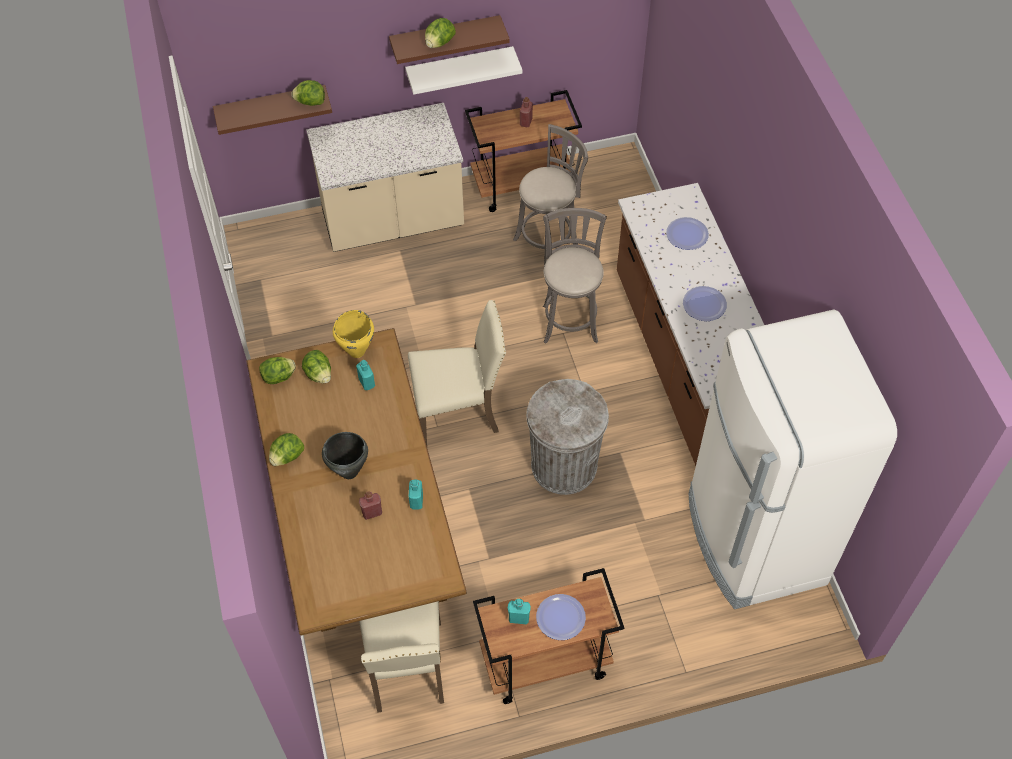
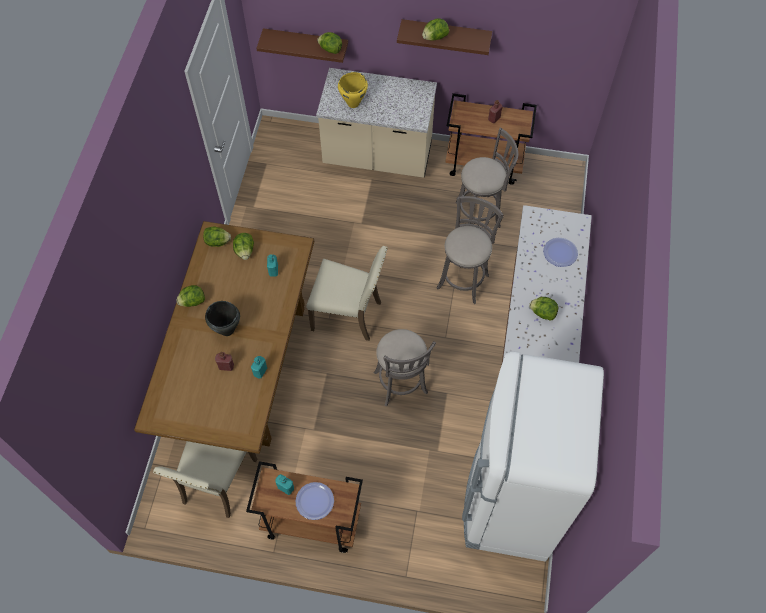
camera: 25 degrees right, 5 degrees up
(356, 351) = (279, 244): yellow cooking pot -> yellow cooking pot (353, 103)
(460, 68) = (454, 61): white shelf -> none
(564, 466) = (401, 385): grey trash can -> grey stool
(704, 304) = (542, 313): plate -> lettuce

